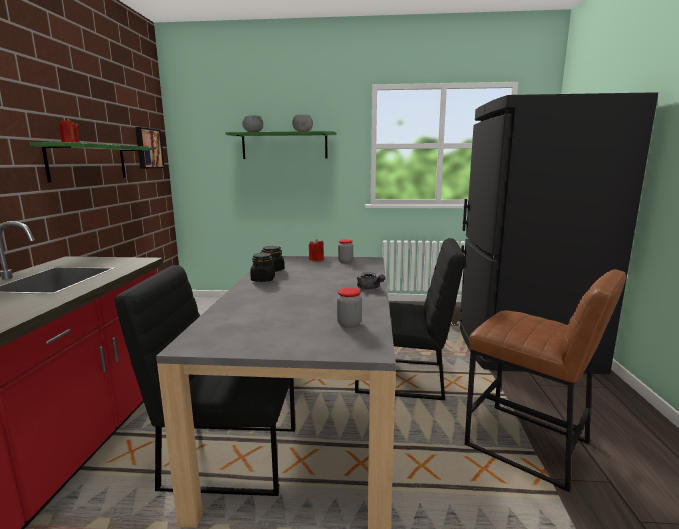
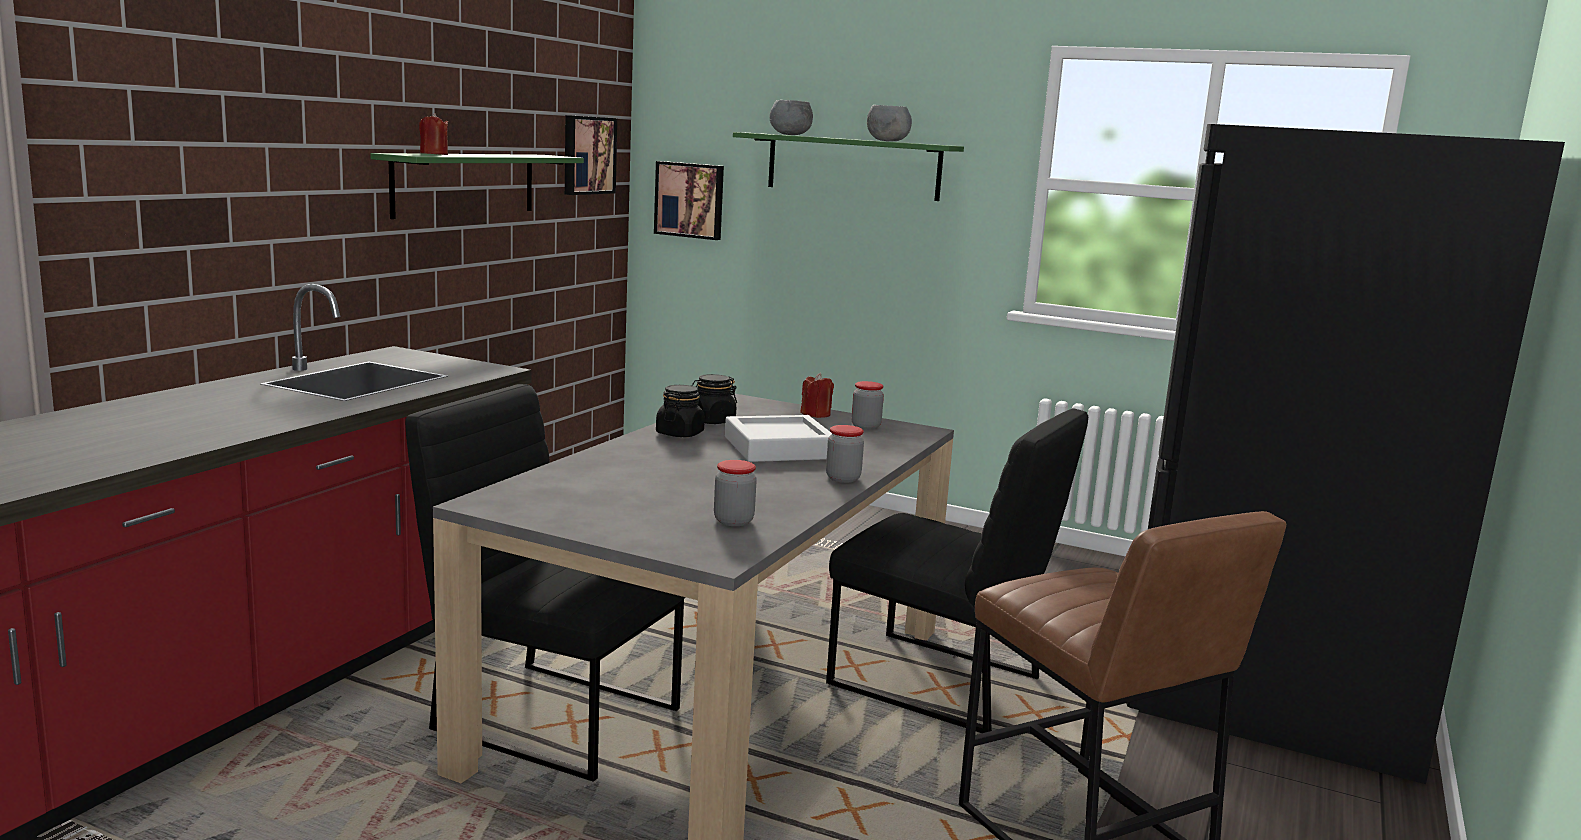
camera: 20 degrees right, 0 degrees up
(203, 169) = (690, 200): none -> picture
(320, 278) = (779, 448): none -> grey tray
(370, 288) = (843, 478): grey teapot -> jar

